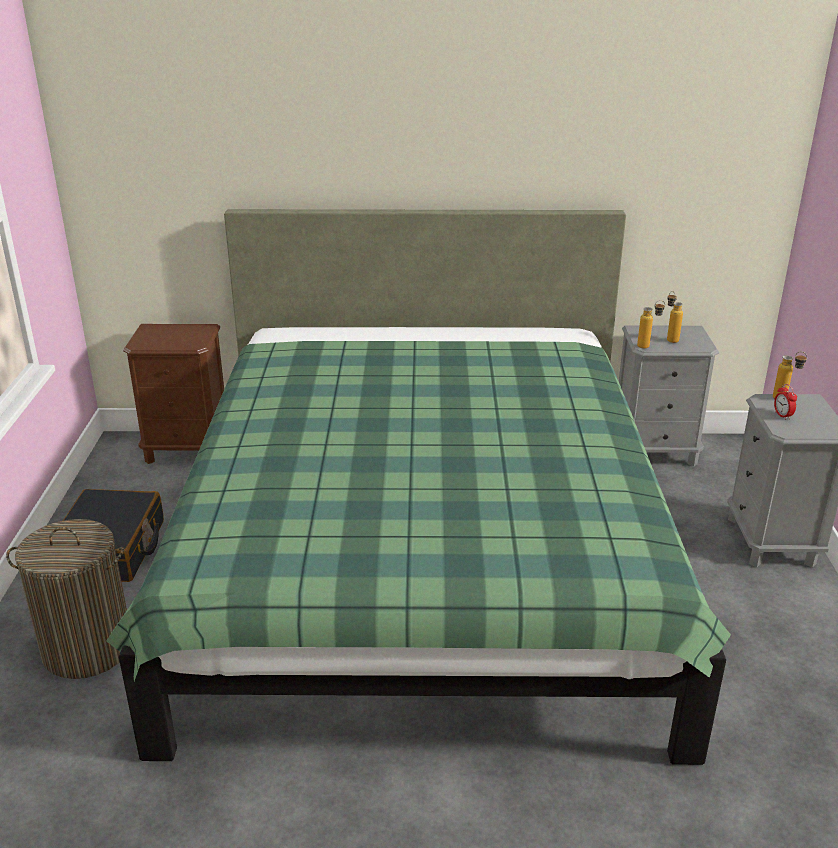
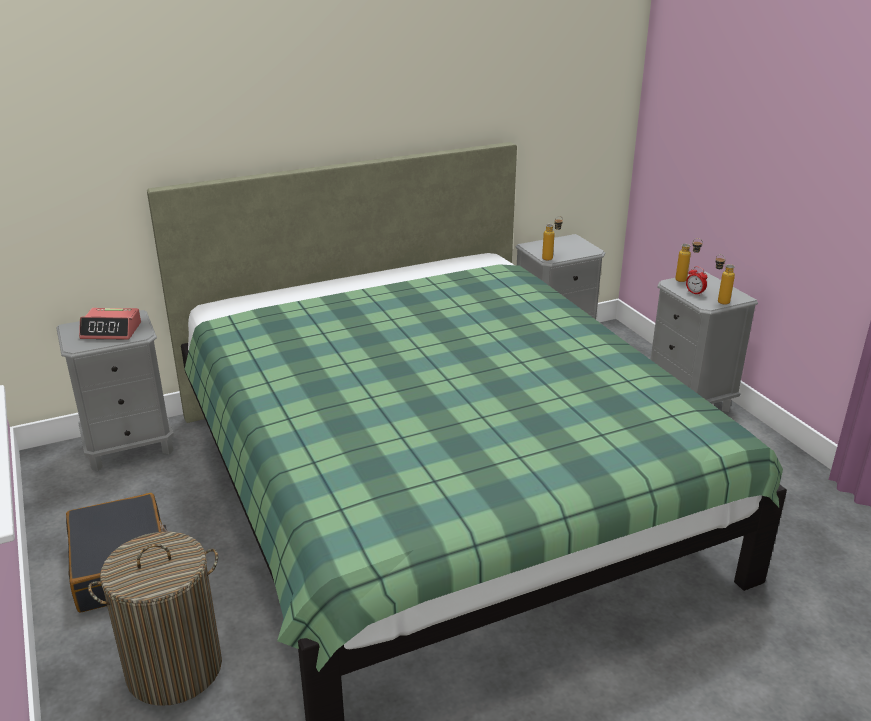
camera: 25 degrees left, 0 degrees up
(176, 337) = (111, 331): none -> alarm clock
(187, 449) = (129, 446): brown nightstand -> grey nightstand
(670, 339) = (562, 249): bottle -> bottle (719, 300)

